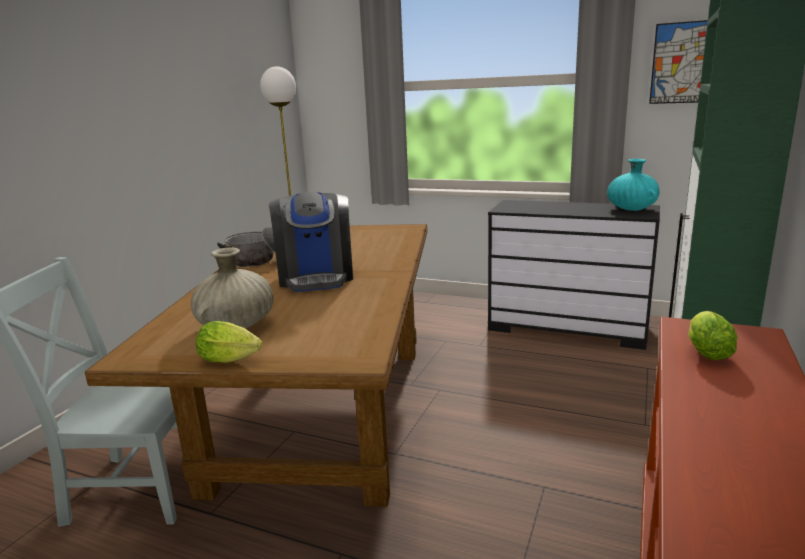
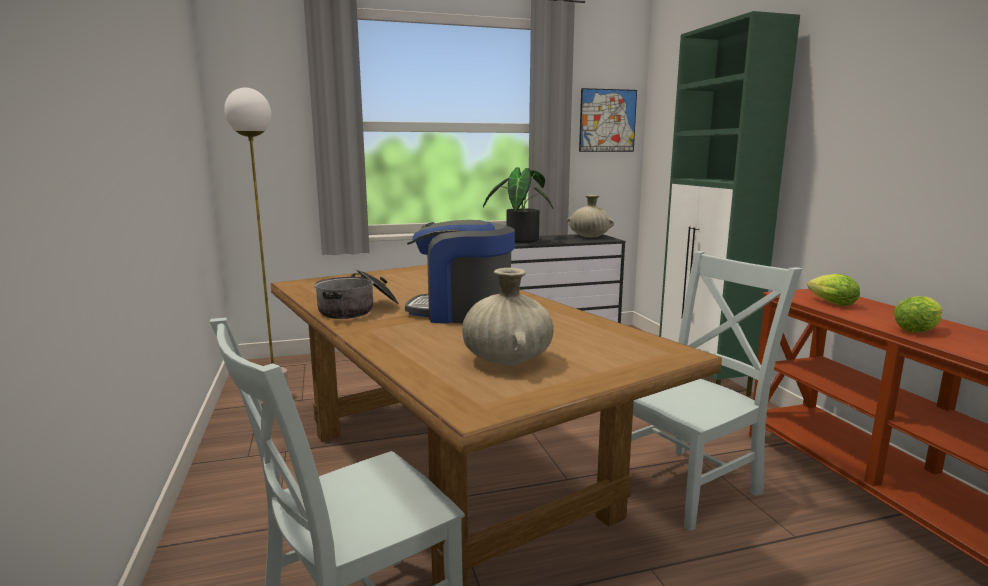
camera: 40 degrees left, 5 degrees down
(233, 360) = (588, 382): lettuce -> lettuce (918, 330)
(316, 277) = (462, 312): coffee machine -> coffee machine turned 150 degrees clockwise
(491, 507) = (690, 484): none -> grey chair
(541, 206) = (520, 240): none -> potted plant
(631, 209) = (589, 236): turquoise vase -> beige vase

